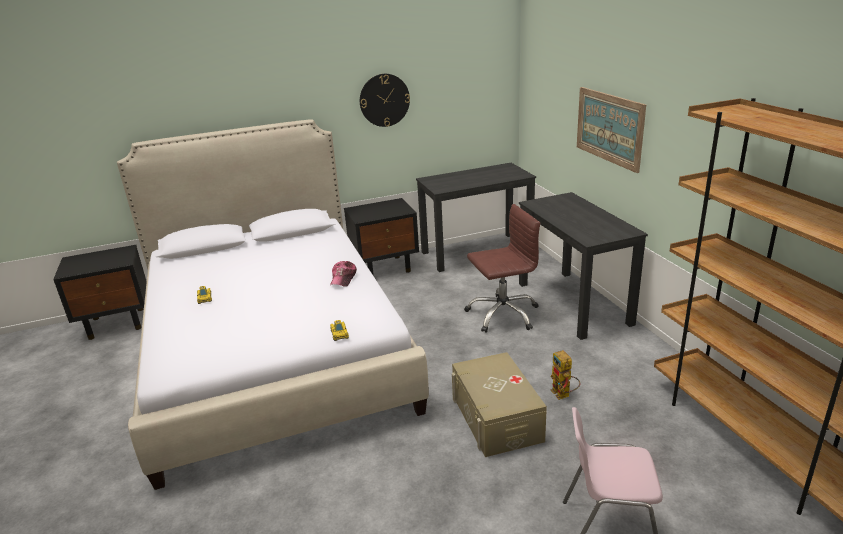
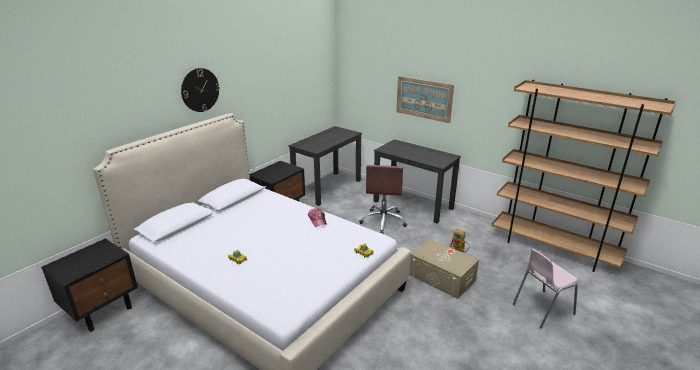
camera: 35 degrees left, 0 degrees up
(384, 100) = (269, 93): wall clock -> wall clock (200, 90)
(502, 314) = (383, 221): brown office chair -> brown office chair turned 150 degrees clockwise

